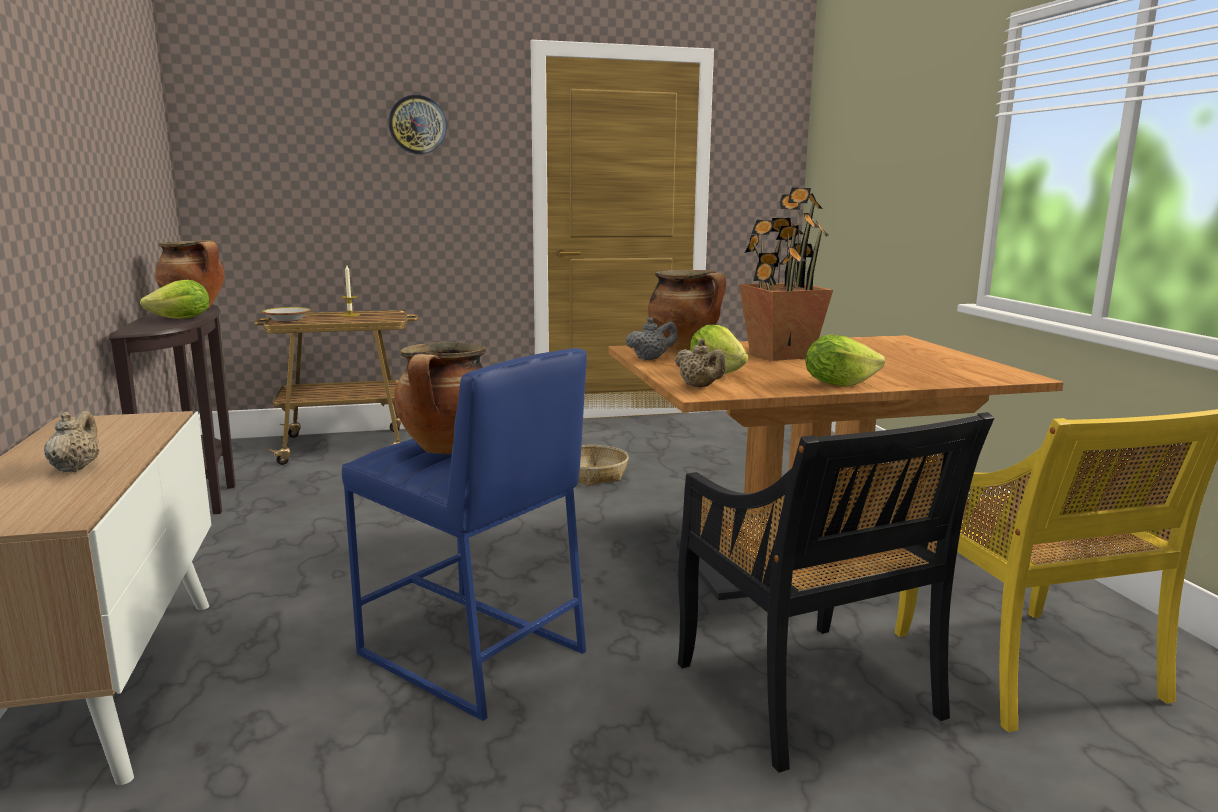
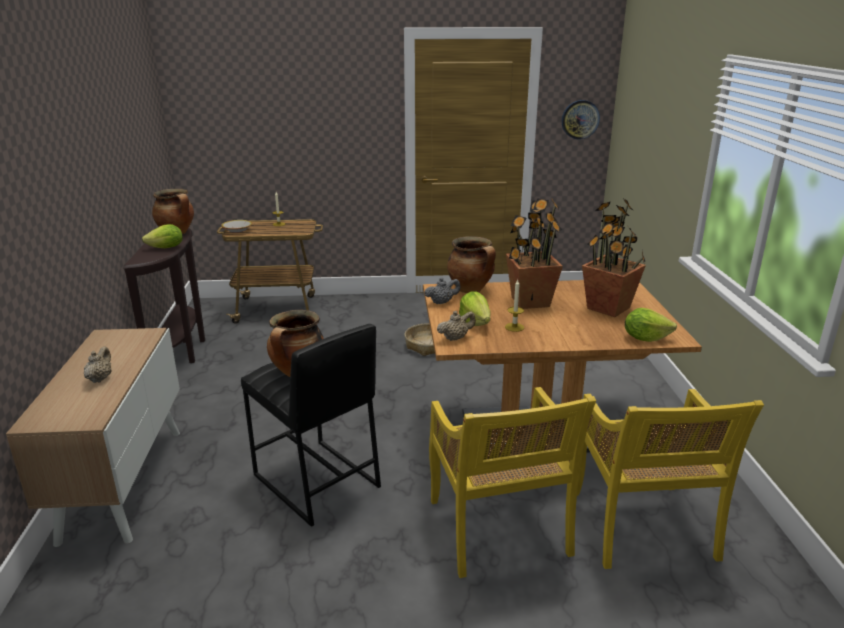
camera: 10 degrees right, 10 degrees up
(417, 124) = (323, 91): wall clock -> wall clock (580, 119)
(471, 654) = (316, 481): blue stool -> black stool
(700, 386) = (455, 338): beige teapot -> beige teapot turned 90 degrees counterclockwise
(779, 375) = (514, 327): none -> candle
(808, 694) = (499, 529): black chair -> yellow chair
(838, 384) = (545, 340): lettuce -> lettuce (645, 338)
(896, 357) = (608, 308): none -> potted plant

